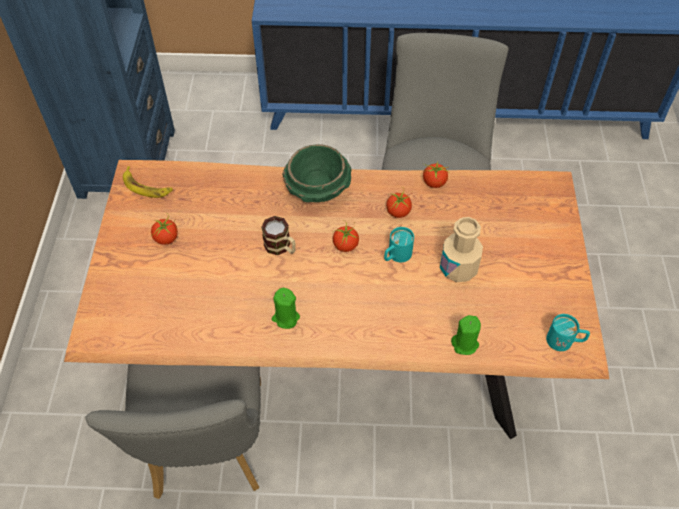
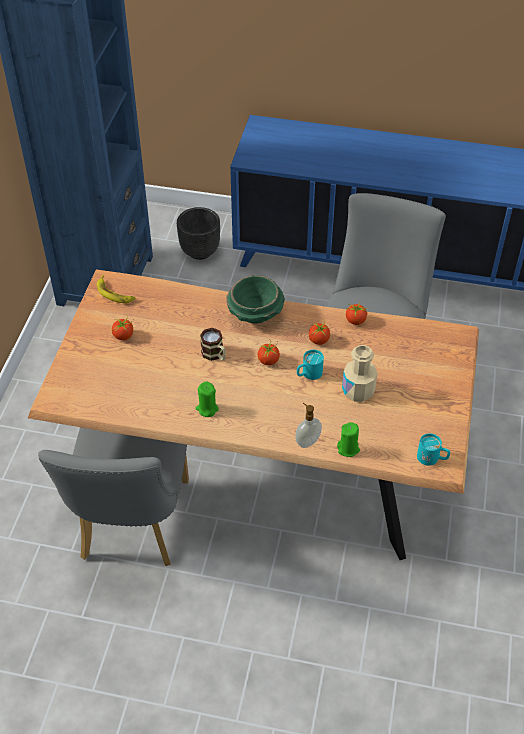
camera: 10 degrees right, 5 degrees down
(224, 118) = (200, 251): none -> black planter
(414, 342) = (307, 441): none -> soap dispenser

